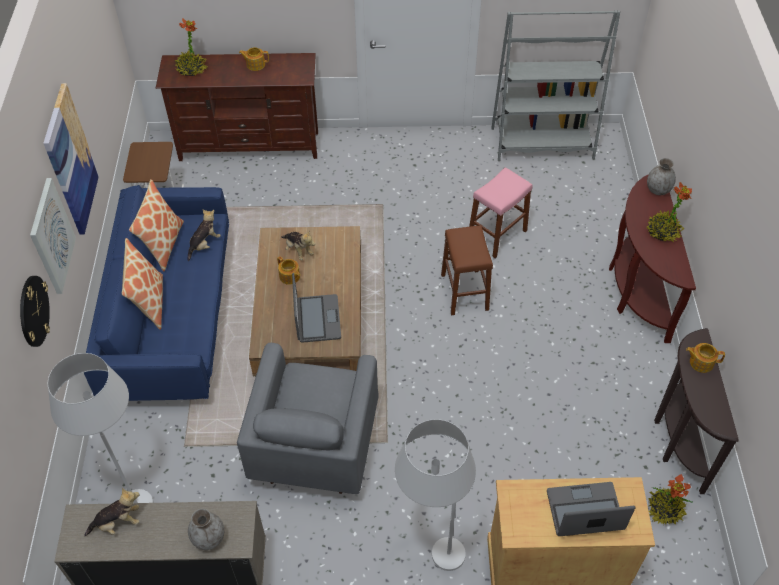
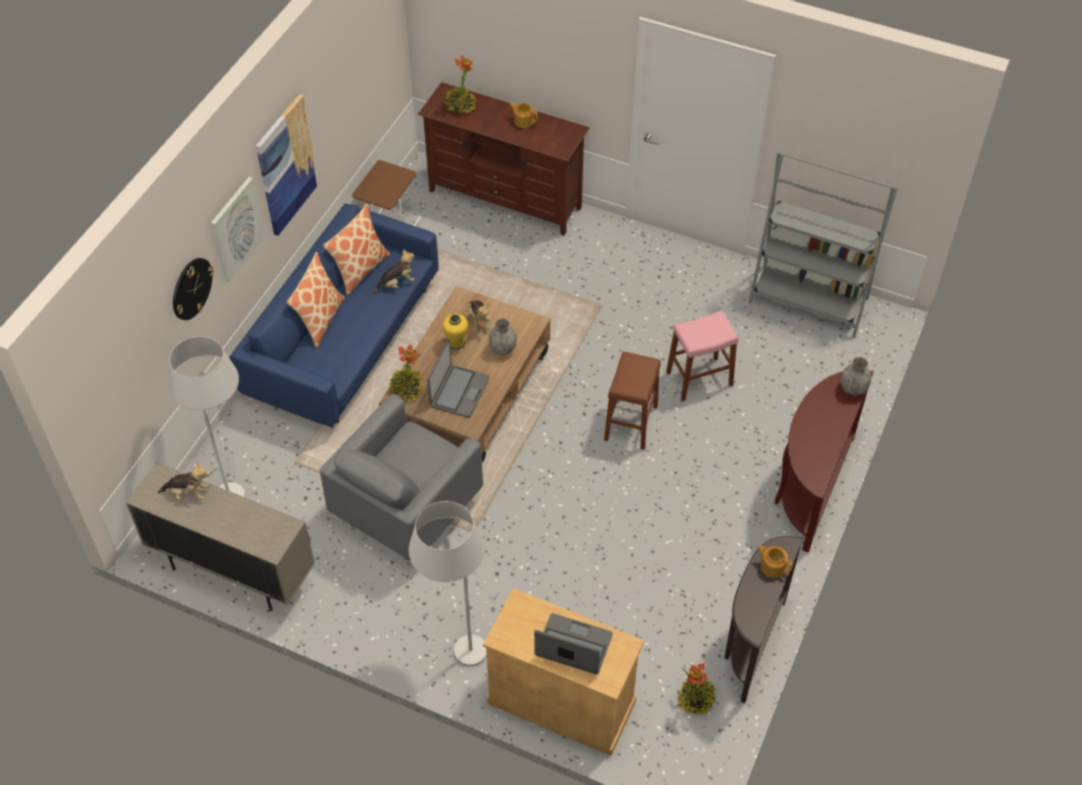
camera: 25 degrees right, 0 degrees up
(209, 538) = (251, 535): grey vase -> grey vase (503, 349)
(289, 277) = (456, 343): teapot -> yellow vase
(662, 232) = (827, 432): potted plant -> potted plant (407, 390)

